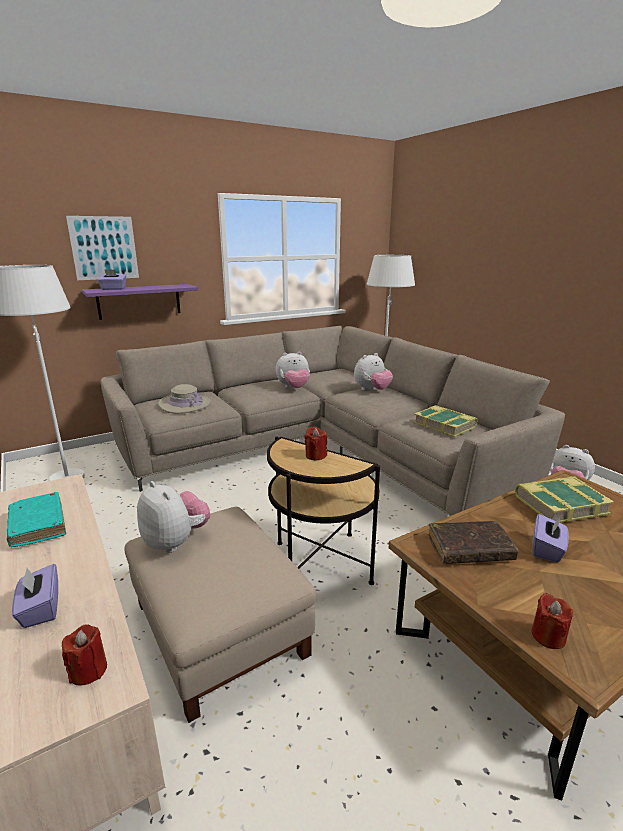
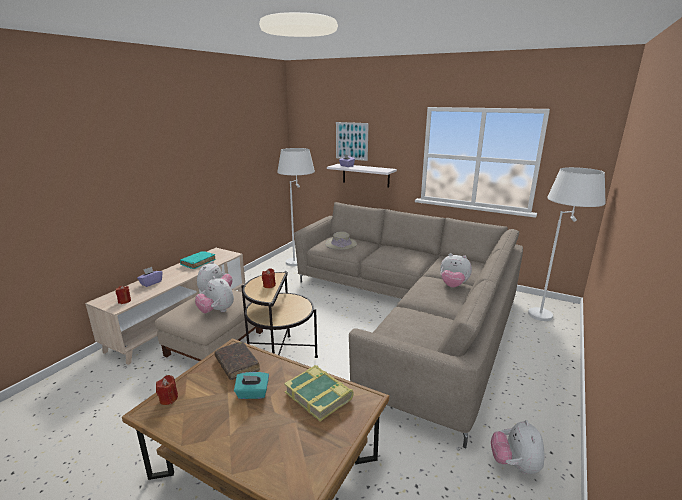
camera: 60 degrees right, 0 degrees up
(139, 301) = (365, 175): purple shelf -> white shelf
(293, 388) = (413, 261): plush toy -> plush toy (216, 311)
(444, 425) = (416, 327): book -> none
(547, 550) = (252, 394): purple tissue box -> turquoise tissue box

